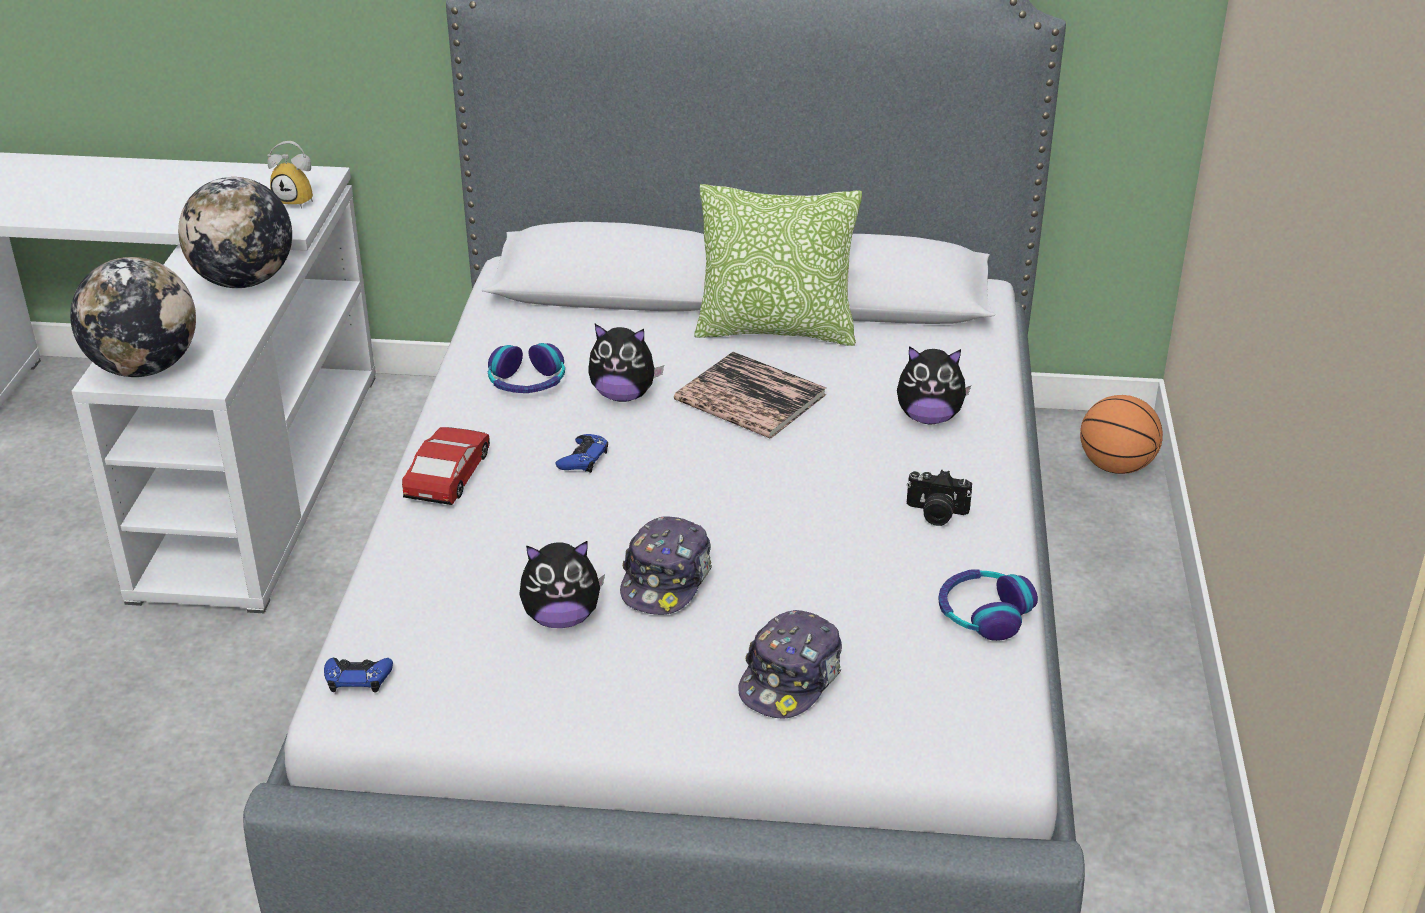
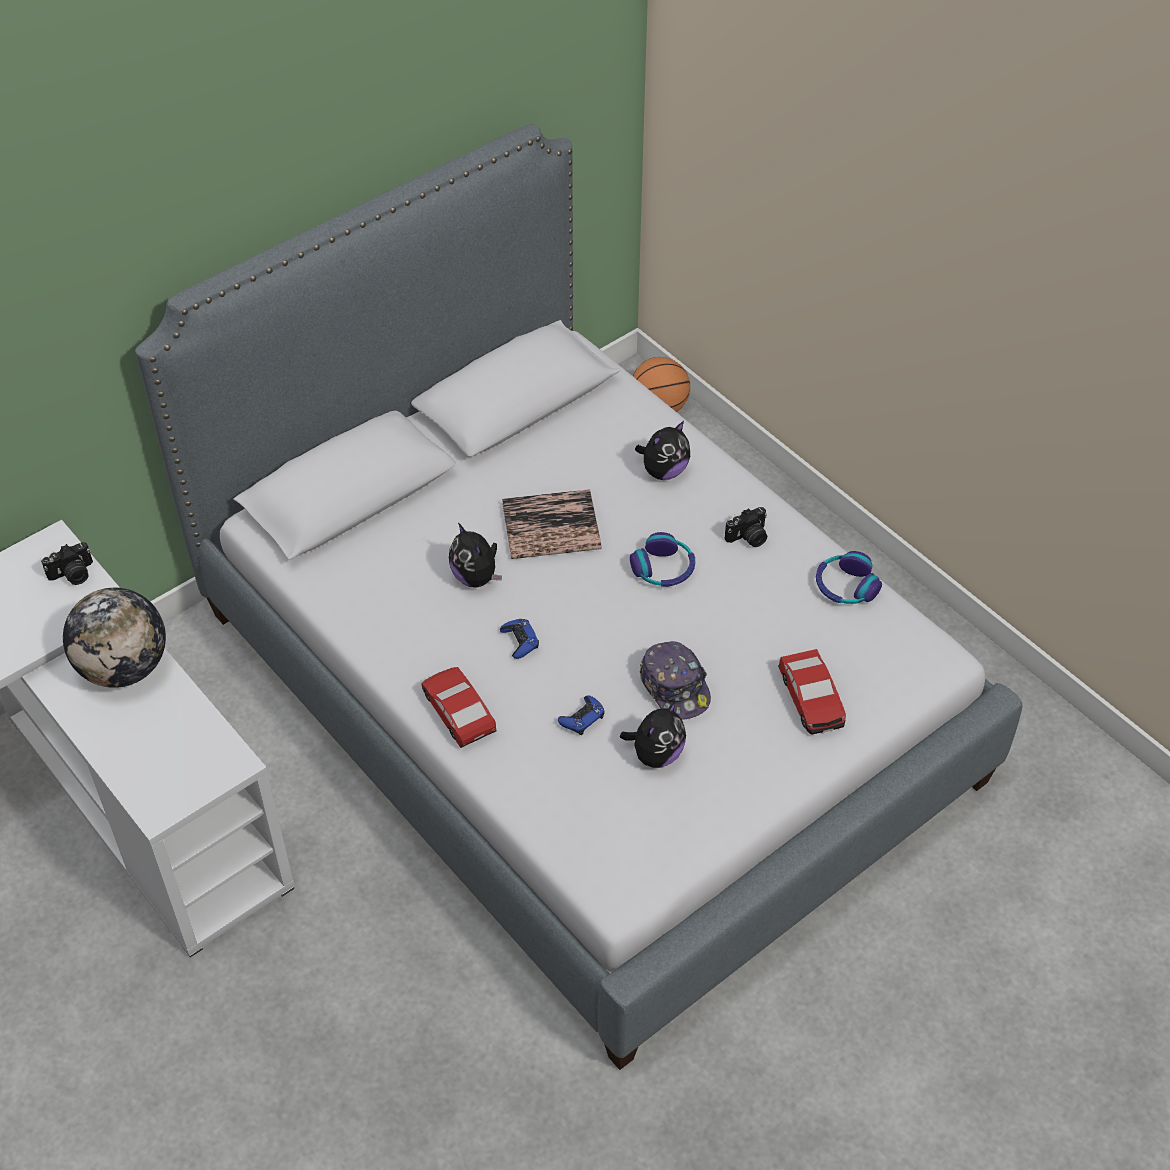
camera: 45 degrees left, 15 degrees up
(144, 368) = (171, 785): globe -> none
(297, 200) = (73, 575): alarm clock -> camera
(358, 678) = (607, 878): blue game controller -> blue game controller (582, 718)
(527, 382) = (405, 609): headphones -> headphones (663, 569)
(623, 395) = (476, 577): plush toy -> plush toy turned 90 degrees clockwise
(776, 330) = (497, 462): pillow -> none
(791, 678) = (811, 698): cap -> toy car

